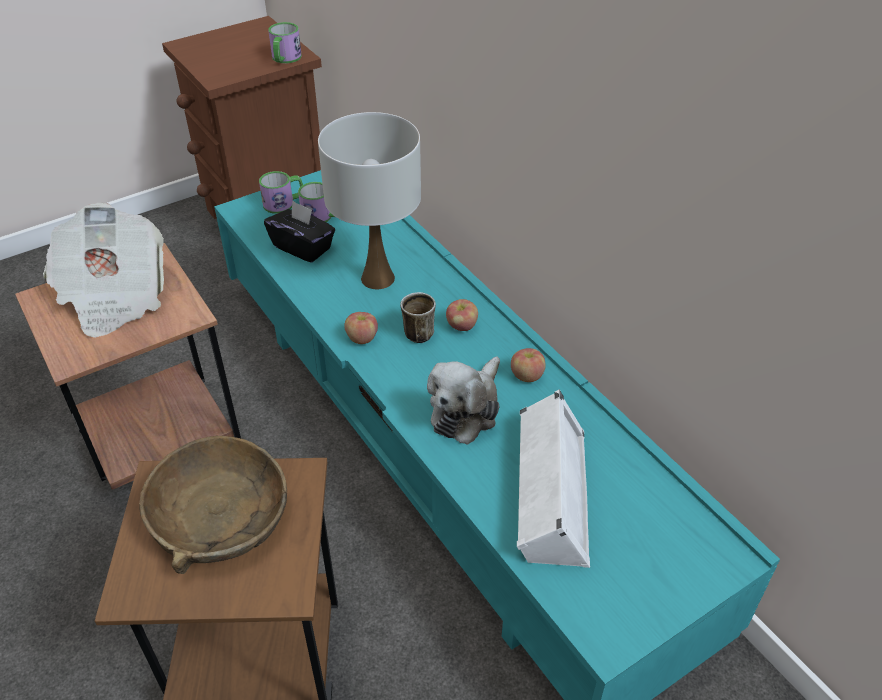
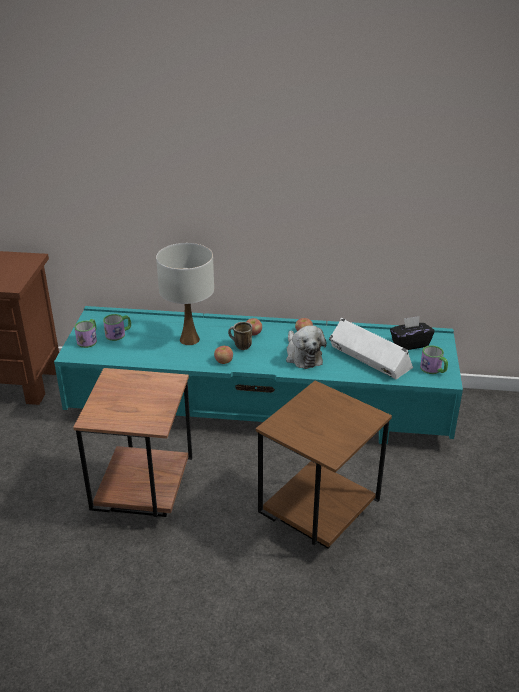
camera: 50 degrees left, 10 degrees down
(114, 295) = (124, 396): newspaper -> none
(220, 516) = (315, 417): brown bowl -> none
(284, 59) = (29, 262): mug -> mug (433, 370)
(303, 247) = (133, 349): black tissue box -> black tissue box (410, 344)

